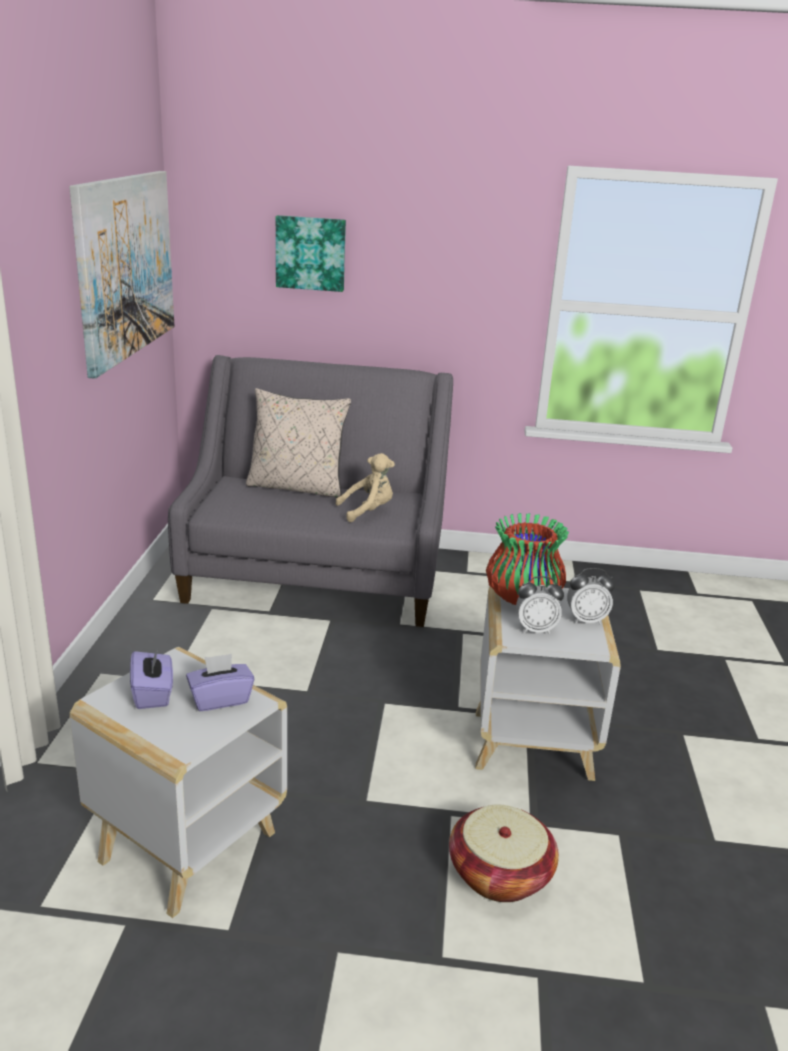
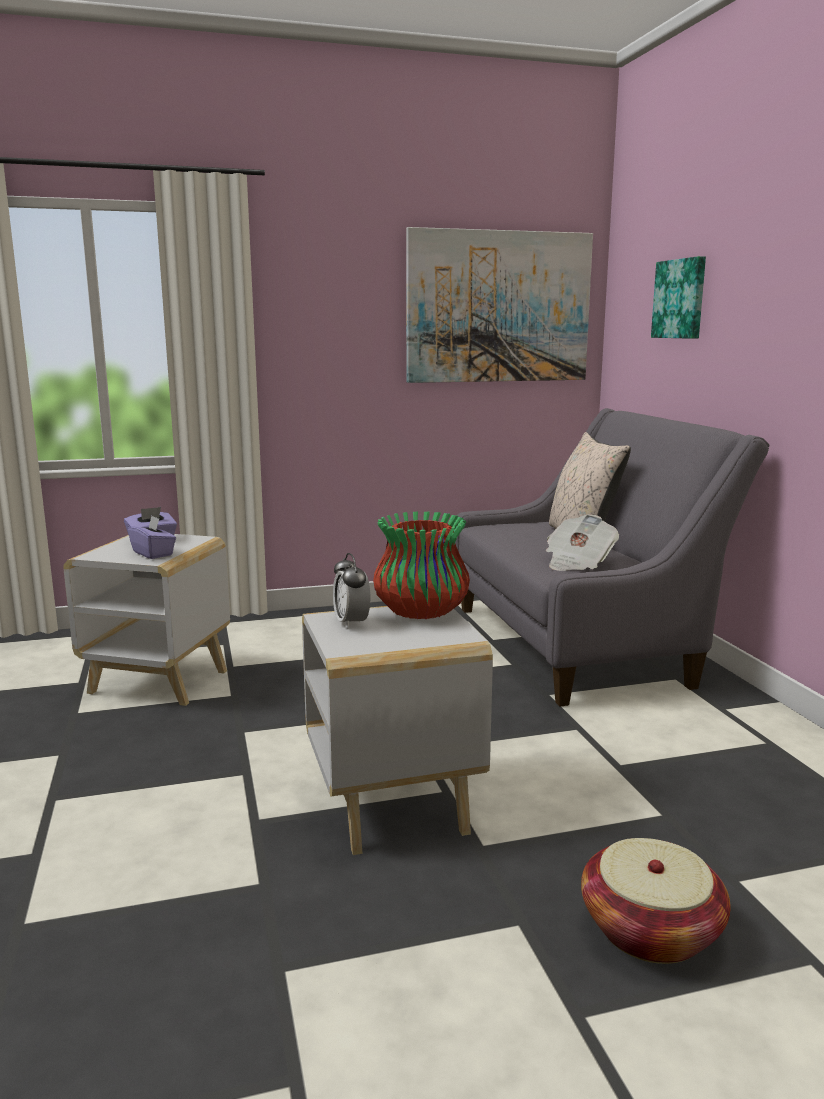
camera: 70 degrees right, 10 degrees down
(368, 511) = (577, 563): beige plush toy -> newspaper
(500, 874) = (166, 813): basket -> basket (650, 930)
(586, 620) = (400, 641): alarm clock -> none

